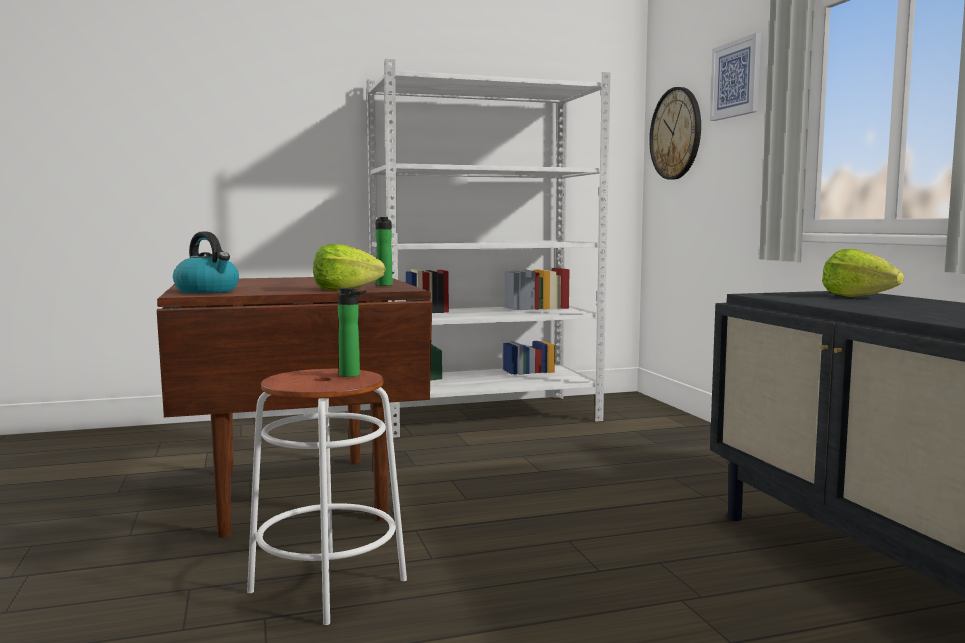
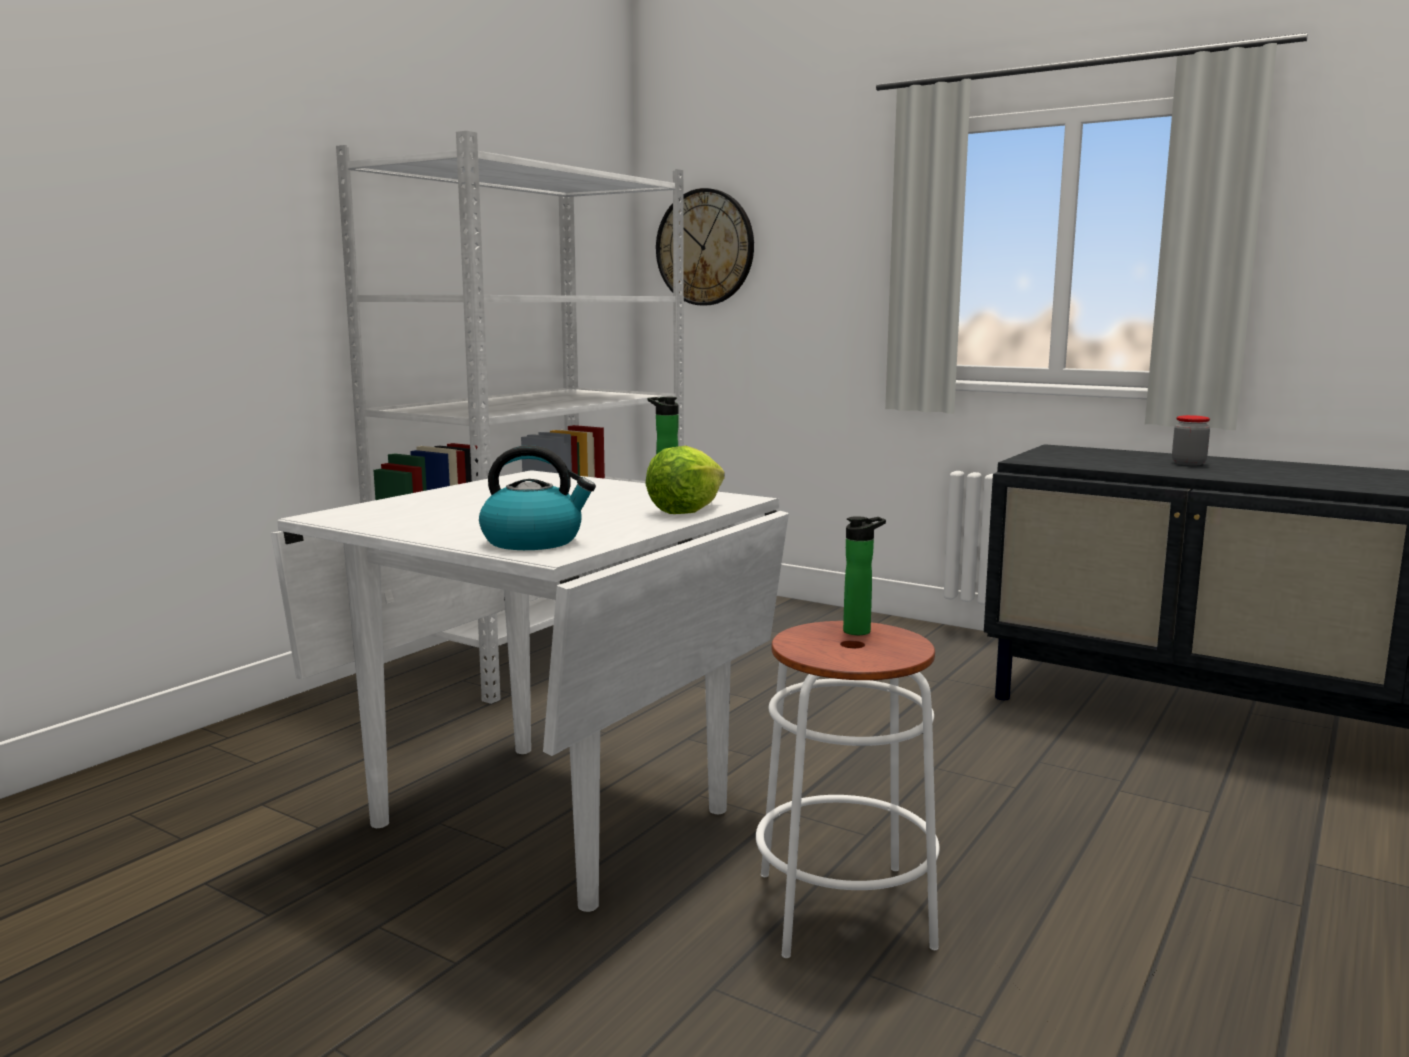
camera: 40 degrees left, 5 degrees up
(300, 493) = (553, 816): brown dining table -> white dining table
(736, 79) = (817, 193): picture -> none
(857, 296) = (1099, 454): lettuce -> none
(914, 305) = (1188, 463): none -> jar

